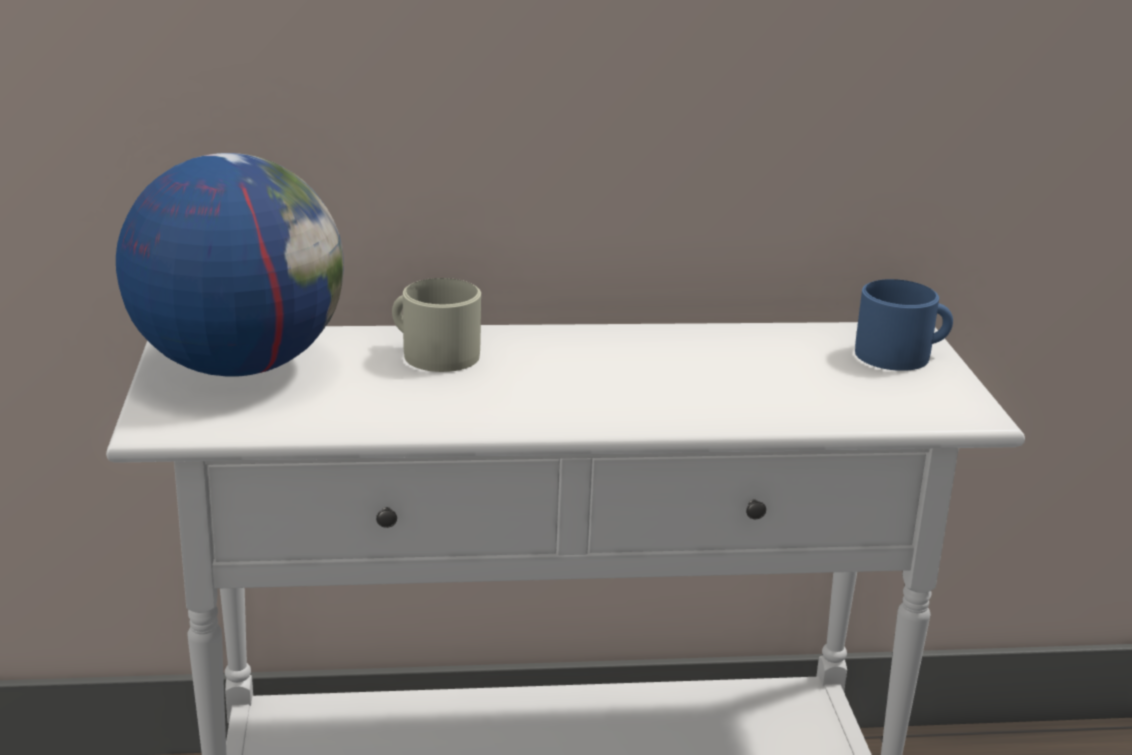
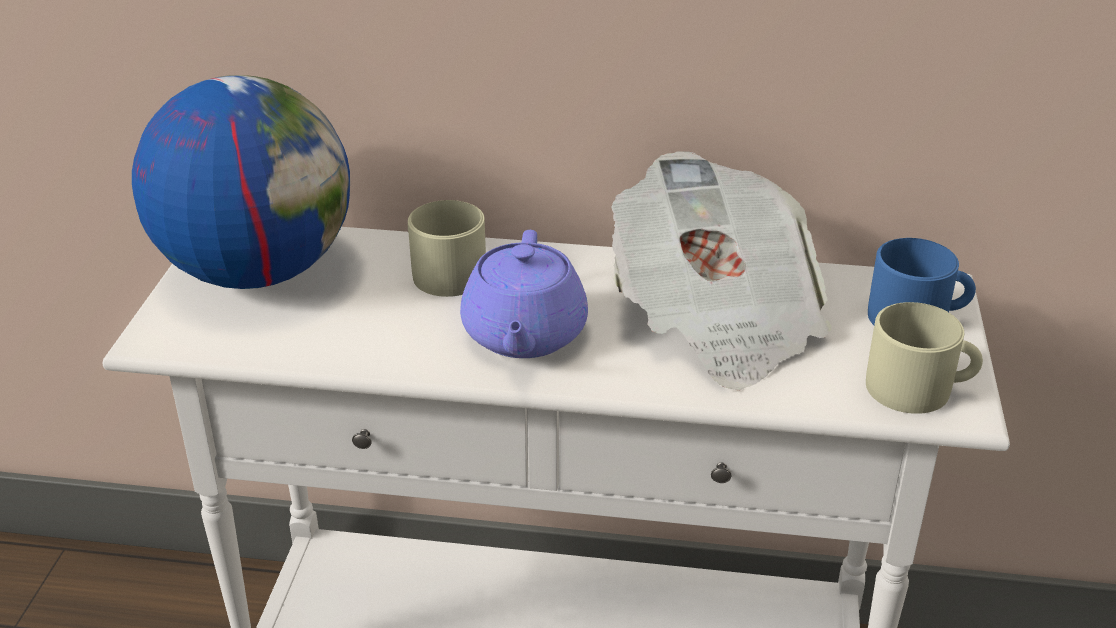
camera: 15 degrees right, 10 degrees up
(543, 395) = (524, 335): none -> purple teapot
(720, 369) = (716, 319): none -> newspaper
(930, 404) = (919, 388): none -> beige mug

